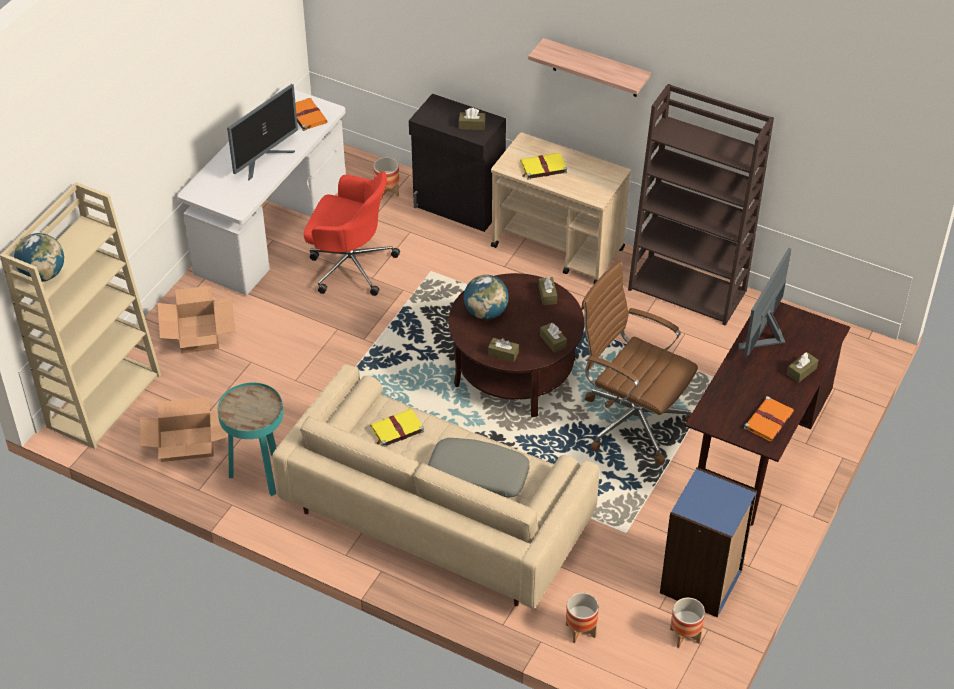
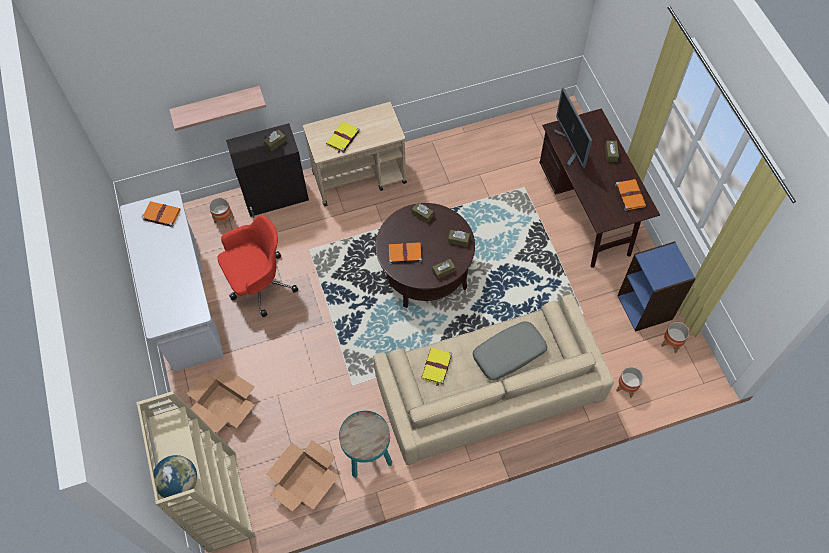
camera: 45 degrees left, 15 degrees up
(264, 159) = (172, 266): monitor -> none
(486, 312) = (404, 253): globe -> orange book
(595, 68) = (349, 53): shelf -> shelf (217, 105)
(632, 420) = (513, 247): brown office chair -> none
(688, 290) = (452, 147): brown bookcase -> none

